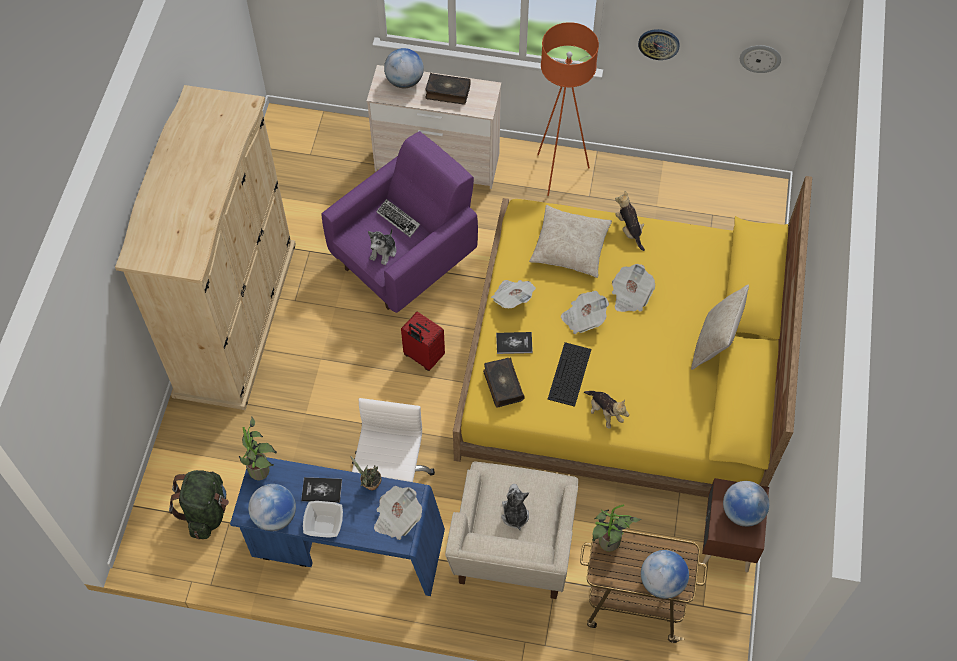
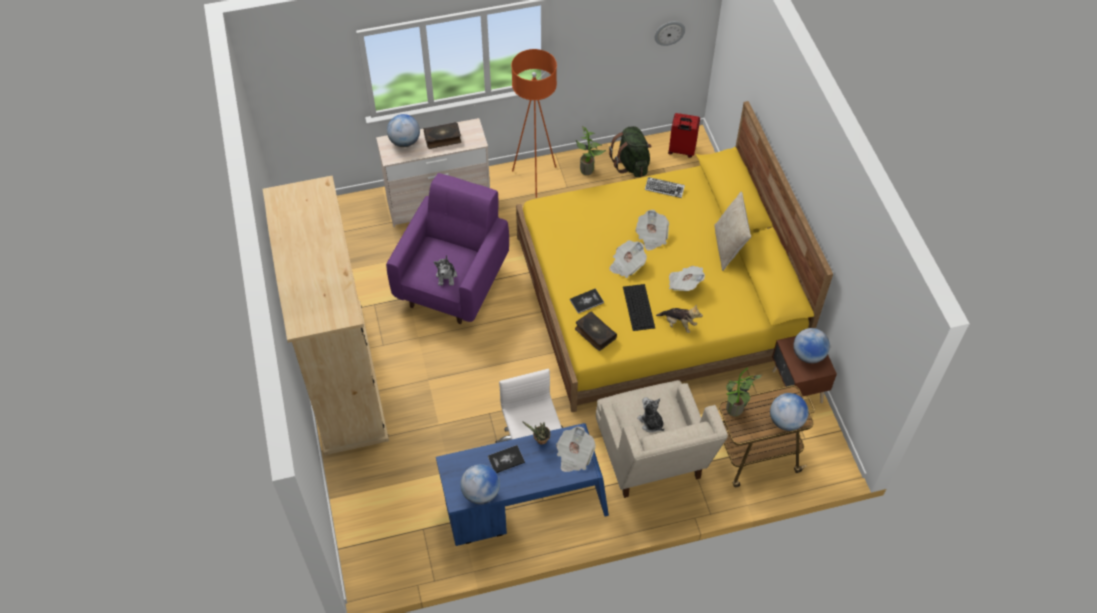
camera: 25 degrees left, 5 degrees down
(206, 511) = (400, 528): green backpack -> green backpack (631, 164)
(262, 471) = (452, 465): potted plant -> potted plant (589, 170)
(324, 524) = (521, 482): bowl -> none
(398, 219) = (445, 249): keyboard -> keyboard (664, 189)
(423, 357) = (506, 347): red suitcase -> red suitcase (681, 151)
(512, 298) = (567, 270): newspaper -> newspaper (684, 284)
(570, 247) = (589, 218): beige pillow -> none
(629, 230) = (625, 191): plush toy -> none
(659, 43) = (592, 46): wall clock -> none

